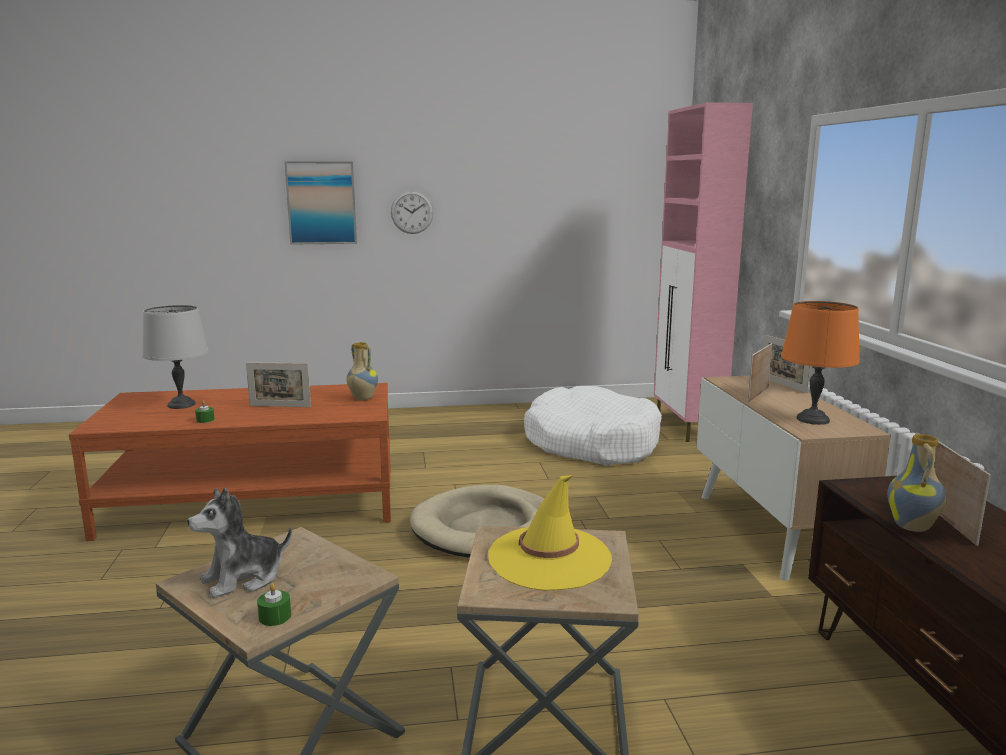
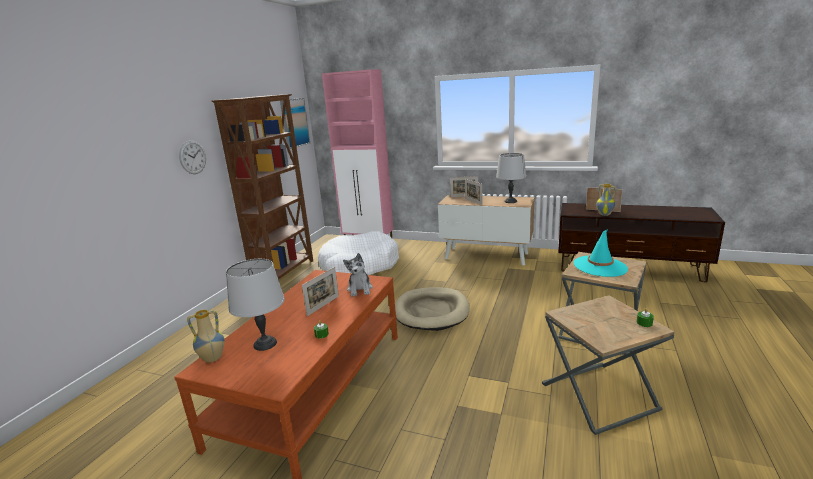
camera: 60 degrees left, 5 degrees up
(243, 578) = (604, 329): plush toy -> plush toy (360, 289)
(321, 203) = (129, 163): picture -> picture (294, 123)
(362, 398) = (341, 279): vase -> vase (212, 359)
(517, 411) = (285, 272): none -> brown bookcase
(549, 558) = (600, 266): yellow hat -> turquoise hat
(812, 419) = (510, 201): orange table lamp -> grey table lamp

